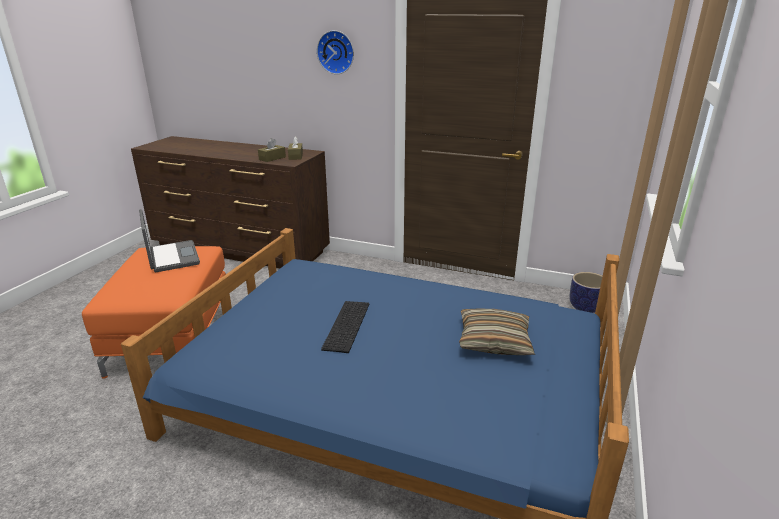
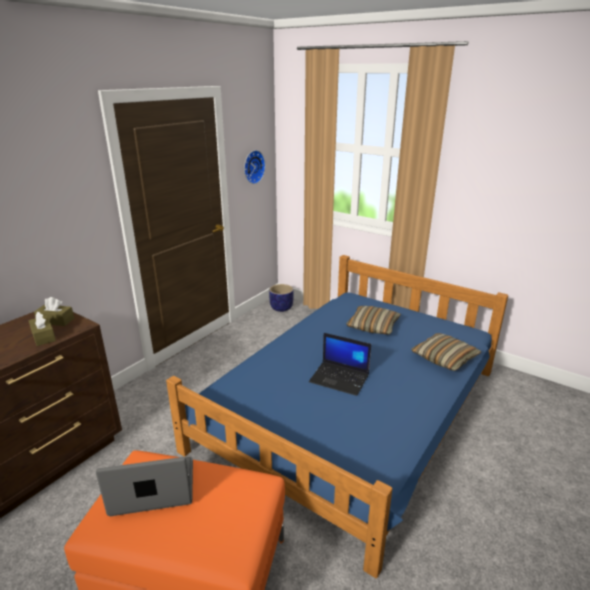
camera: 75 degrees left, 0 degrees up
(336, 52) = (46, 183): wall clock -> wall clock (252, 167)
(348, 326) = (340, 378): keyboard -> laptop
(440, 416) = (444, 358): none -> pillow

